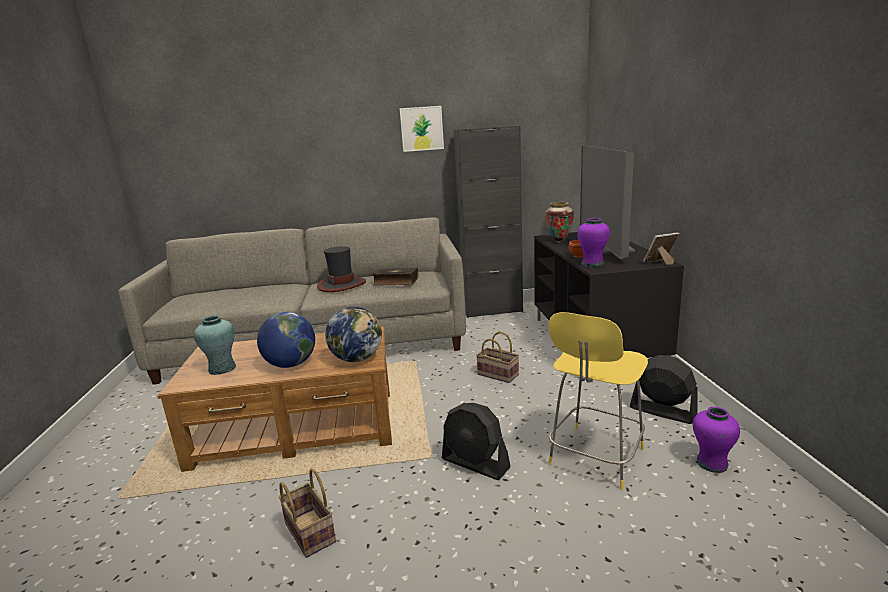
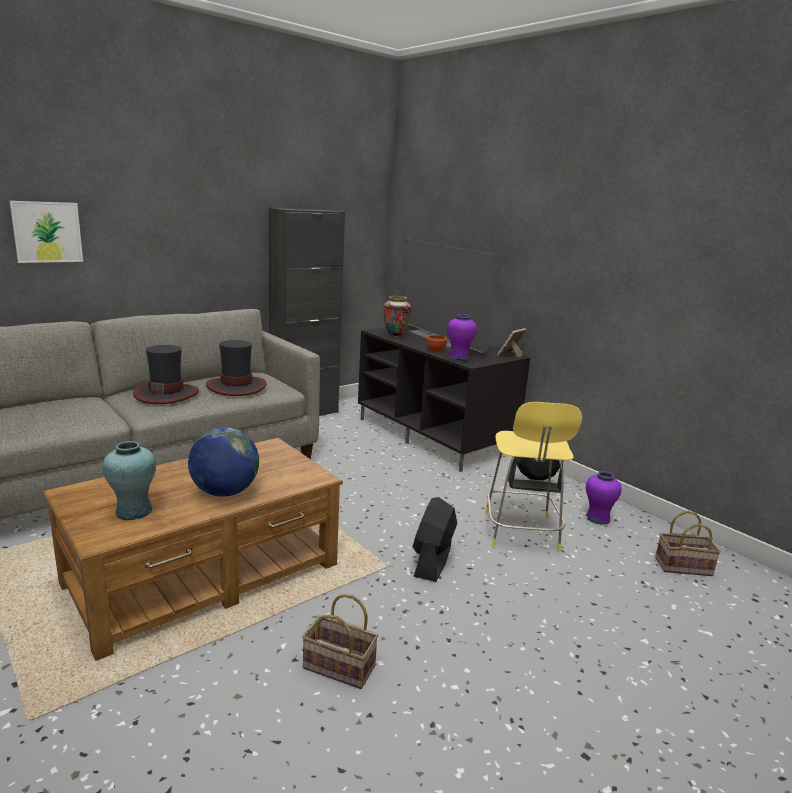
camera: 35 degrees left, 0 degrees up
(357, 359) = (298, 474): globe -> none
(395, 282) = (236, 386): book -> hat
(422, 128) = (232, 202): picture -> picture (47, 232)
(475, 463) = (432, 561): black fan -> black fan turned 105 degrees clockwise
(499, 374) = (375, 477): basket -> basket (684, 566)

